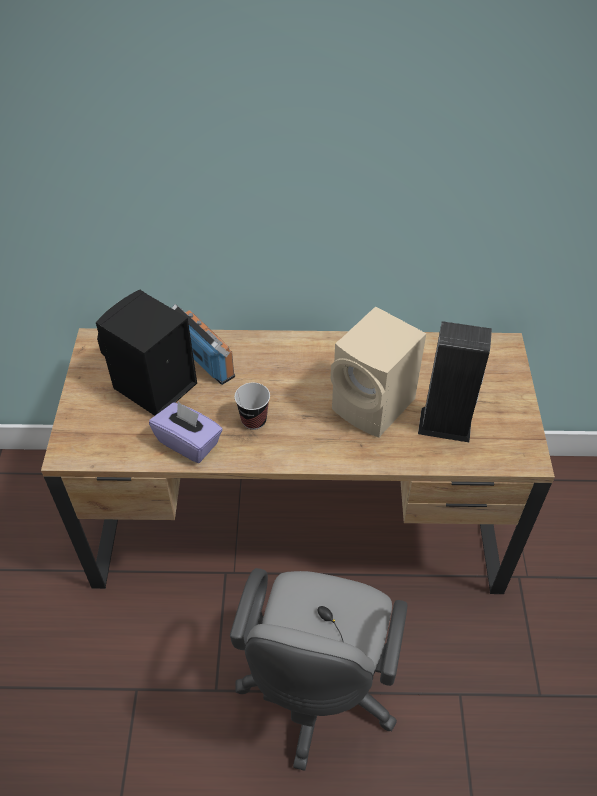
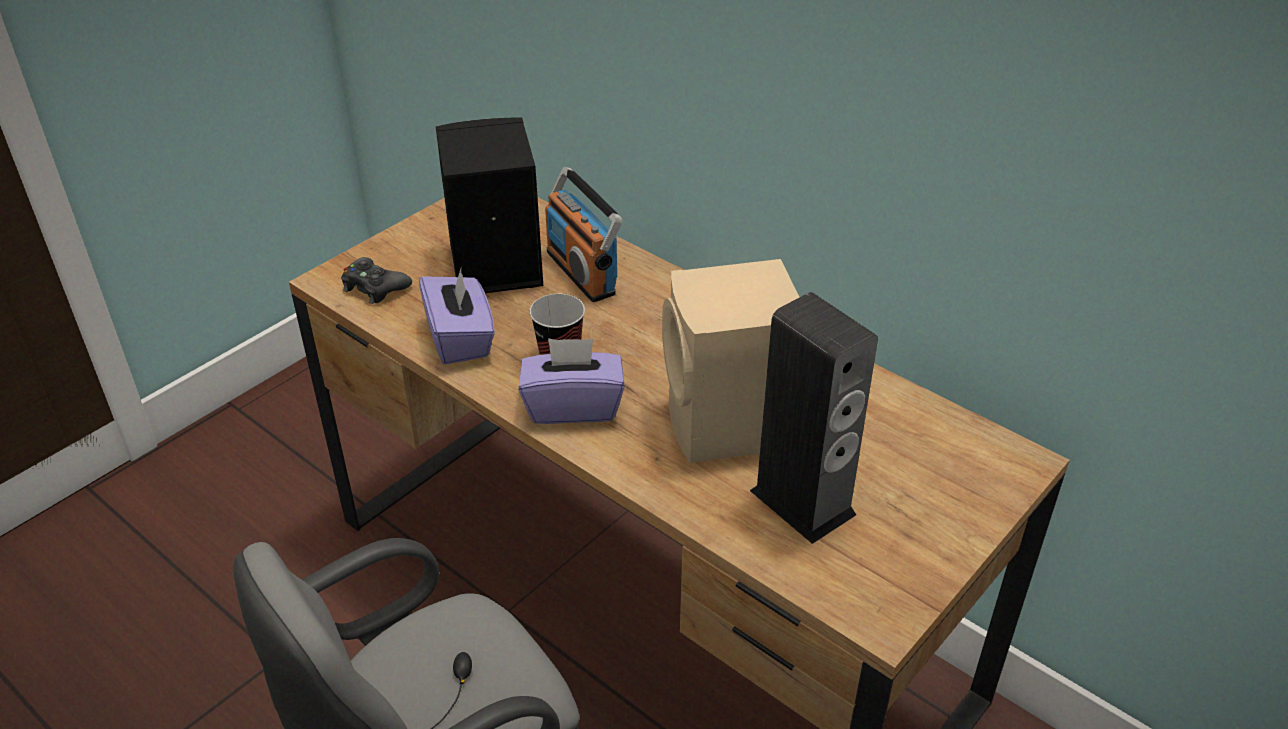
camera: 40 degrees right, 10 degrees down
(100, 442) = (374, 287): none -> black game controller
(207, 362) = (582, 272): radio -> radio turned 150 degrees clockwise
(291, 443) = (573, 406): none -> purple tissue box

